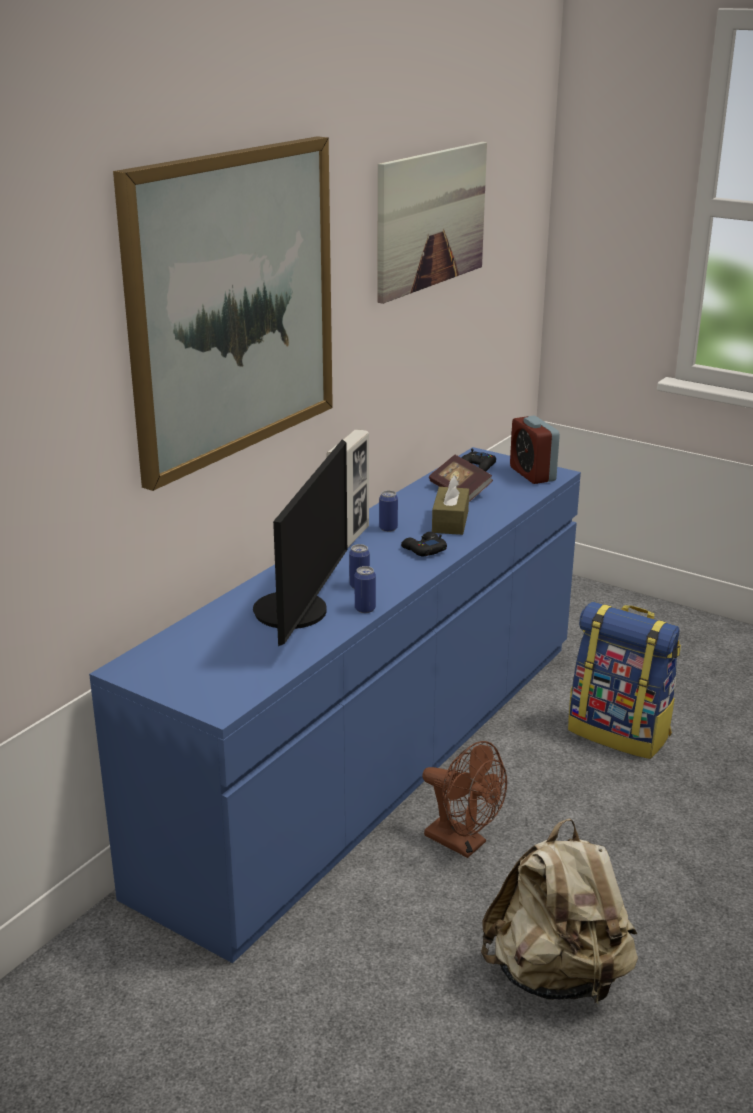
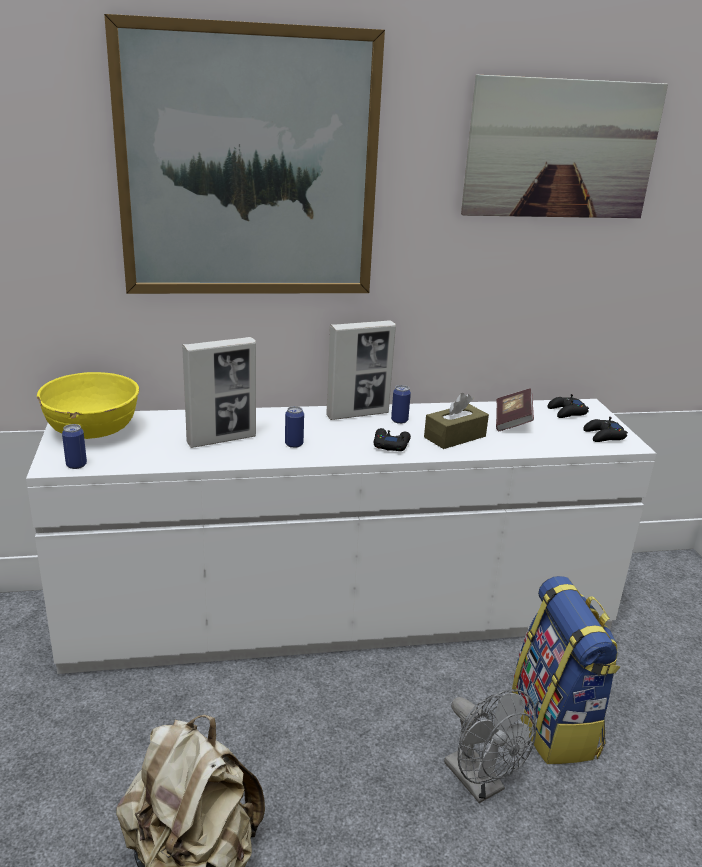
camera: 45 degrees right, 0 degrees up
(175, 665) = (93, 431): none -> yellow bowl
(299, 612) = (222, 439): monitor -> picture frame
(365, 609) = (262, 459): can -> can (76, 465)
(374, 756) = (341, 612): blue dresser -> white dresser
(463, 843) = (296, 712): brown fan -> none
(532, 474) = (604, 436): alarm clock -> black game controller
(634, 797) = (480, 784): none -> grey fan

